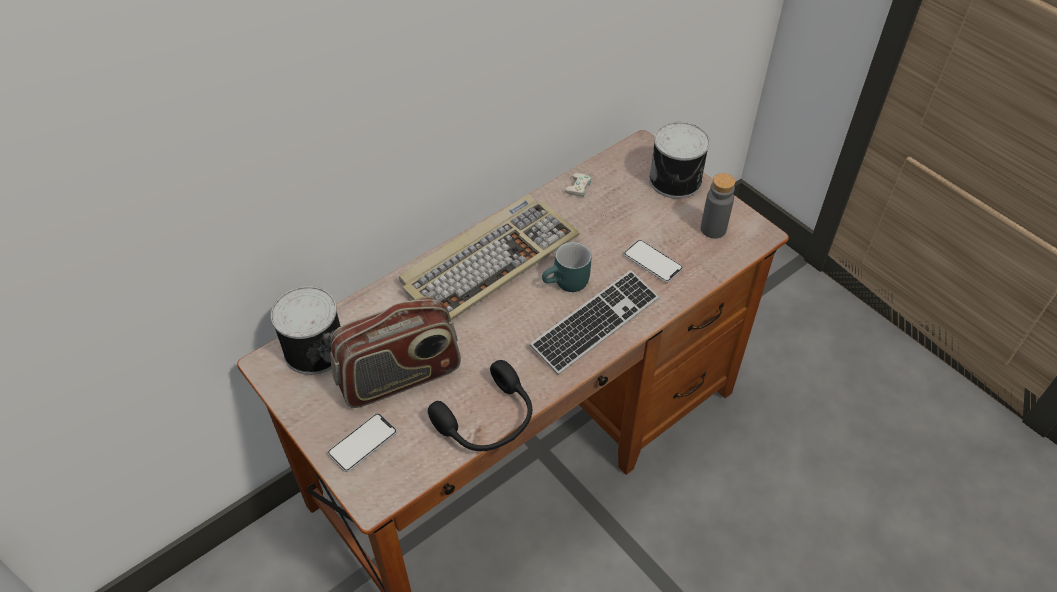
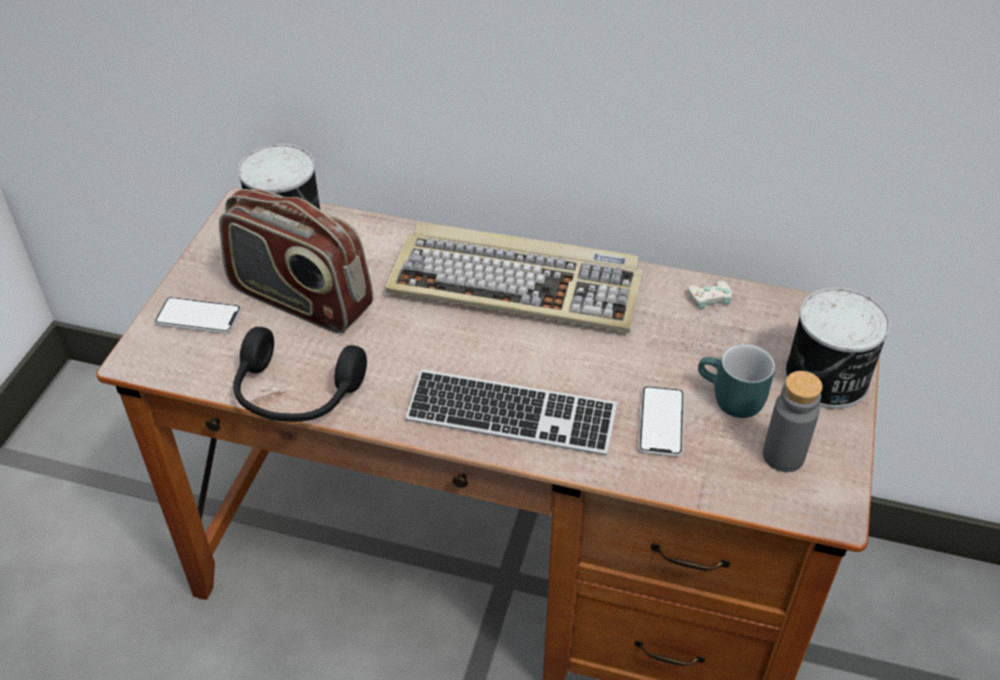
camera: 55 degrees right, 5 degrees down
(567, 284) = (547, 363): turquoise mug -> turquoise mug (729, 400)

